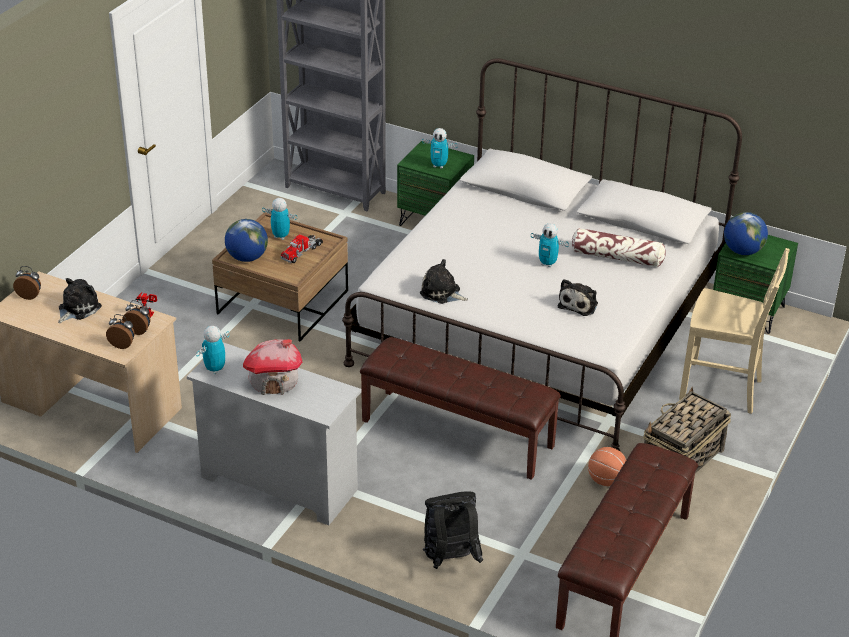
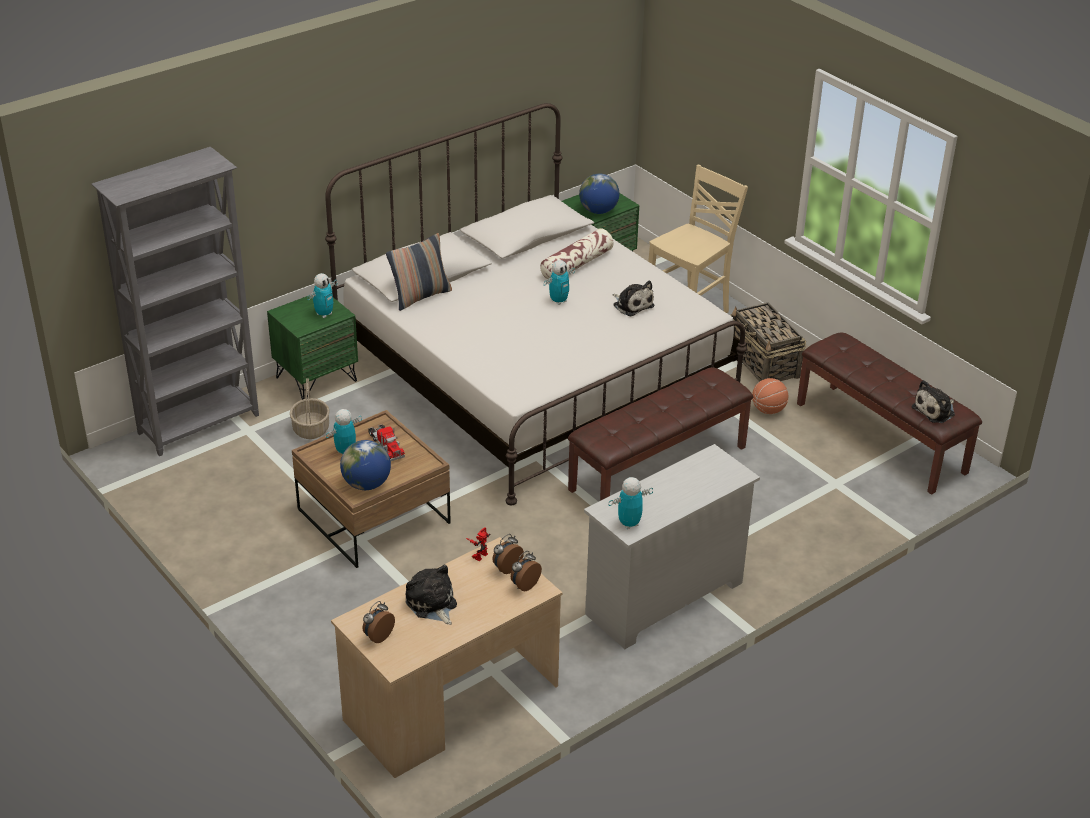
camera: 65 degrees left, 0 degrees up
(215, 369) = (629, 524): toy robot -> toy robot turned 90 degrees clockwise
(274, 382) = (673, 491): toy house -> none
(368, 239) = (310, 429): none -> basket
(442, 293) = (562, 369): plush toy -> plush toy (935, 411)
(450, 559) = (824, 524): black backpack -> none
(489, 194) = (420, 296): none -> pillow

